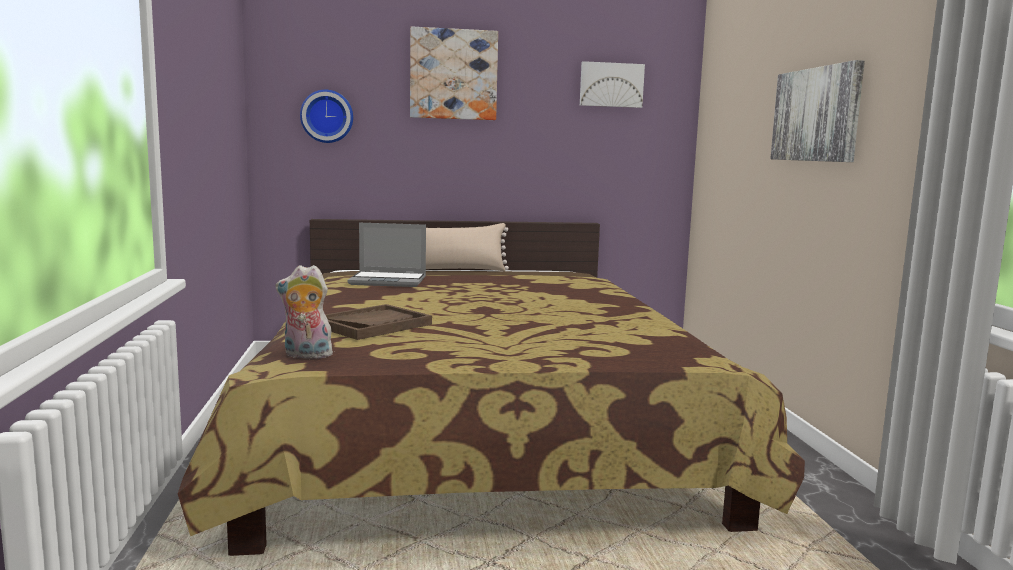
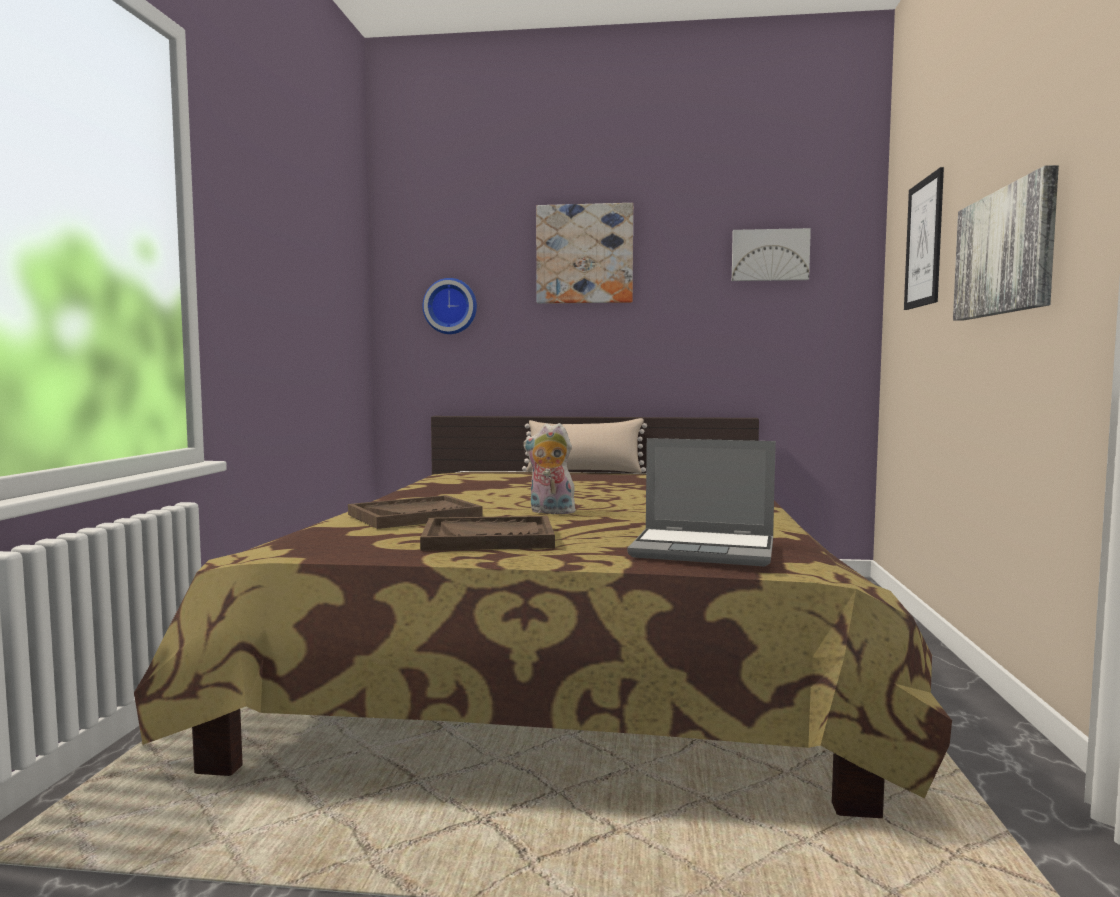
camera: 15 degrees right, 5 degrees down
(306, 355) = (301, 542): plush toy -> plush toy (550, 512)
(389, 281) = (490, 478): laptop -> laptop (705, 550)
(461, 345) = (489, 538): none -> brown tray
(741, 89) = (924, 243): none -> picture

